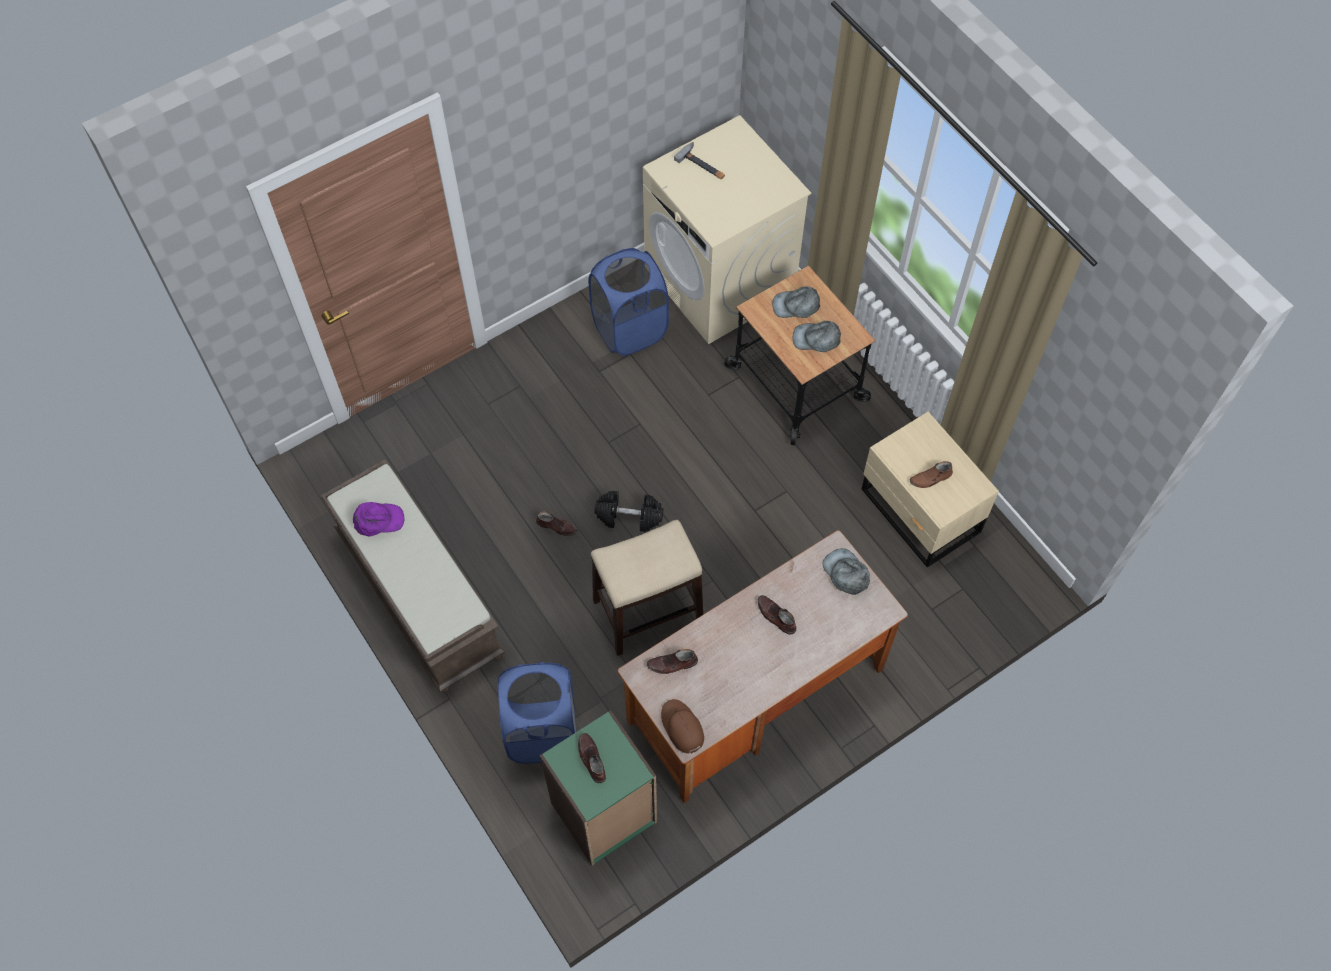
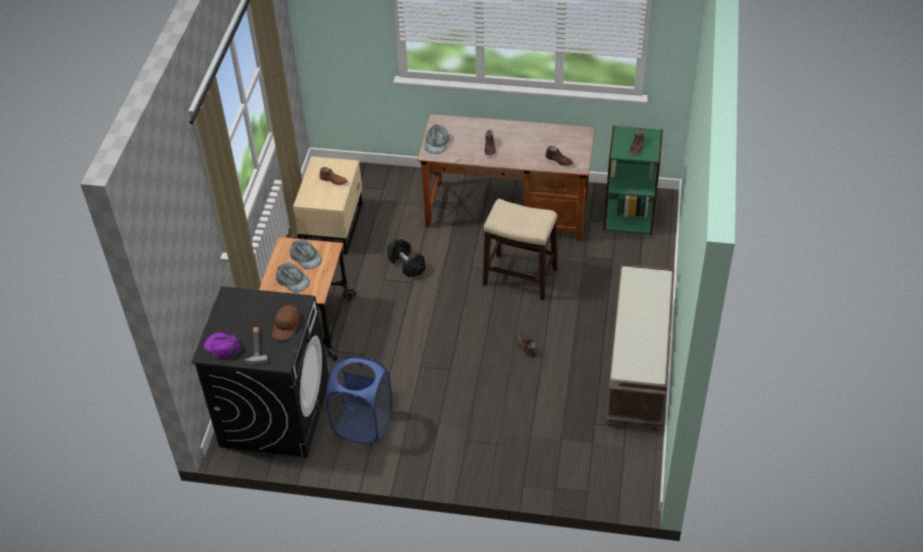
camera: 135 degrees left, 15 degrees down
(378, 520) = (643, 349): purple cap -> purple cap (222, 347)
(542, 732) = (628, 263): blue laundry basket -> none
(629, 517) = (481, 324): black dumbbell -> black dumbbell (407, 264)
(682, 727) = (581, 138): brown cap -> brown cap (286, 326)
(720, 281) = (275, 413): beige washing machine -> black washing machine

